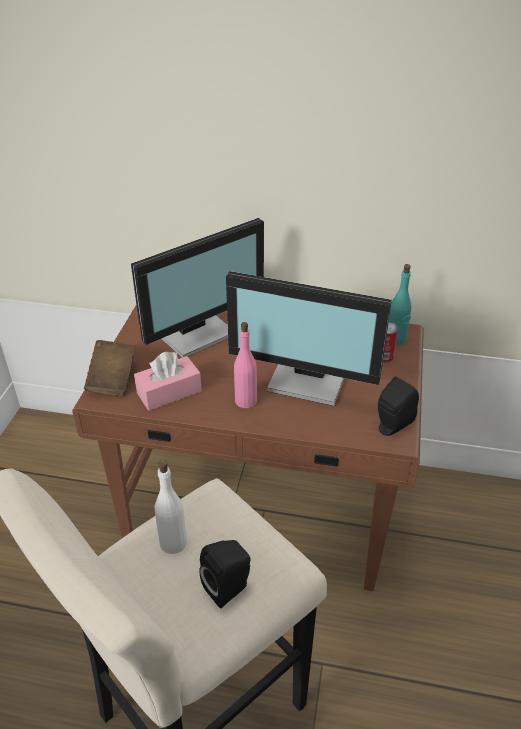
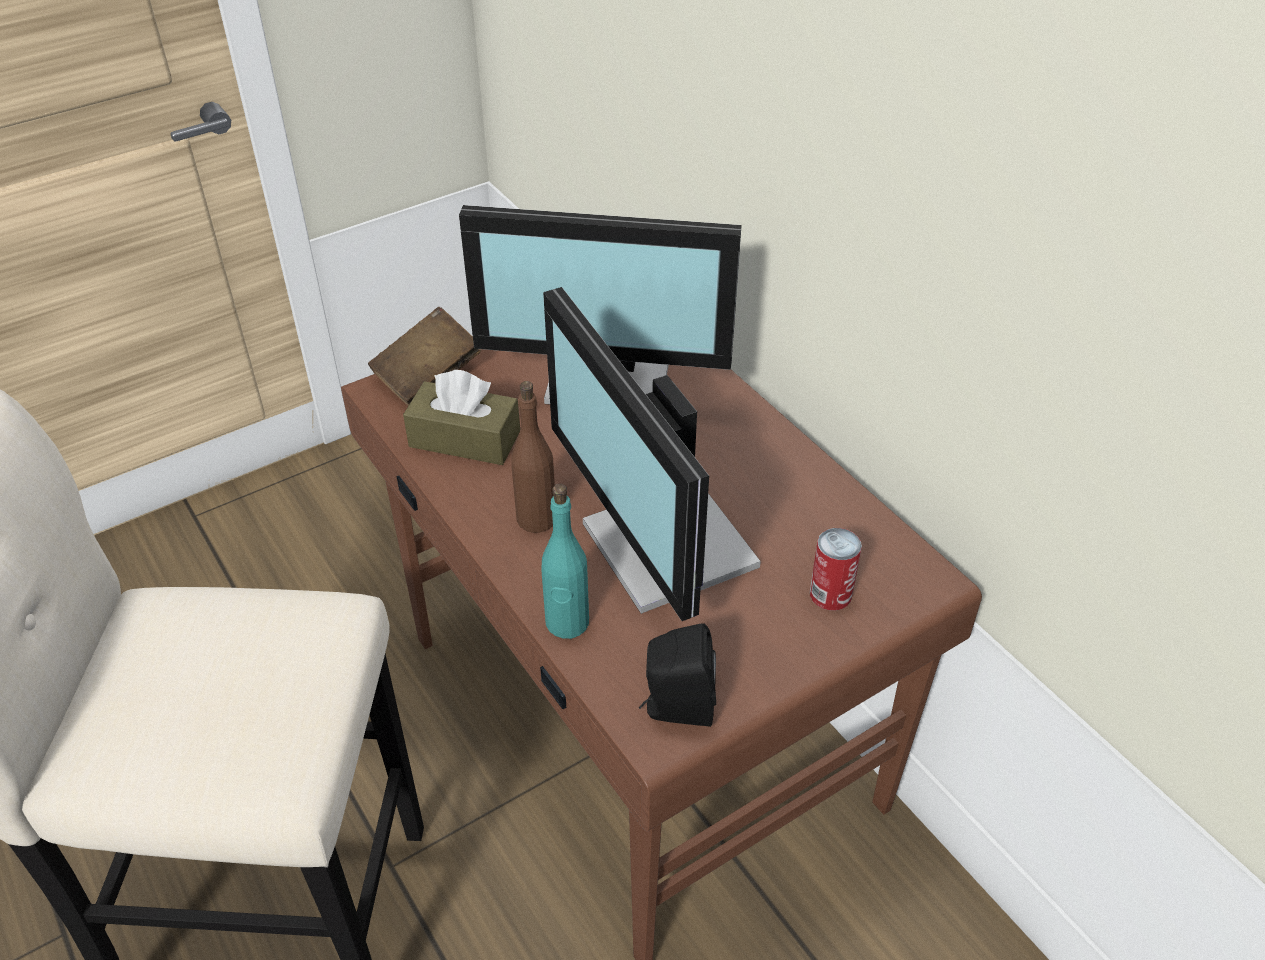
camera: 45 degrees right, 5 degrees up
(169, 392) = (465, 439): pink tissue box -> brown tissue box
(173, 542) = (215, 635): white bottle -> none
(229, 588) = (189, 740): black speaker -> none
(245, 400) = (537, 518): pink bottle -> brown bottle
(396, 339) = (893, 582): turquoise bottle -> turquoise bottle (567, 623)

